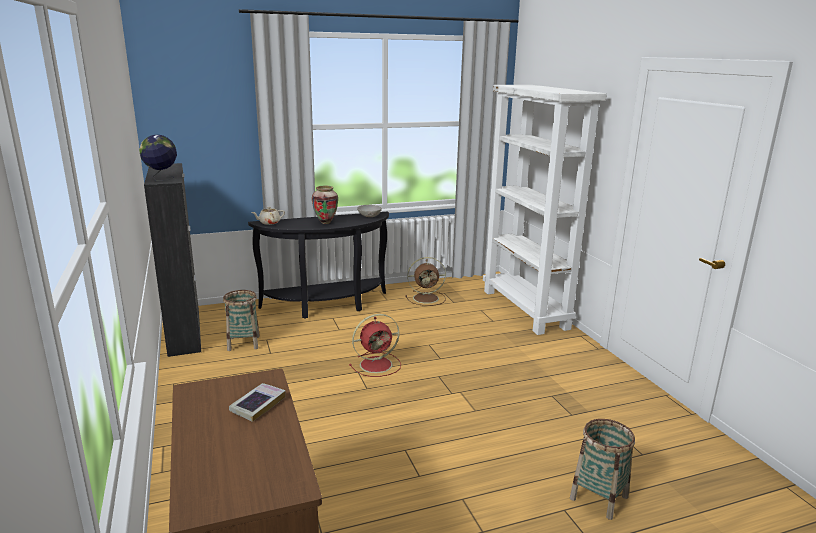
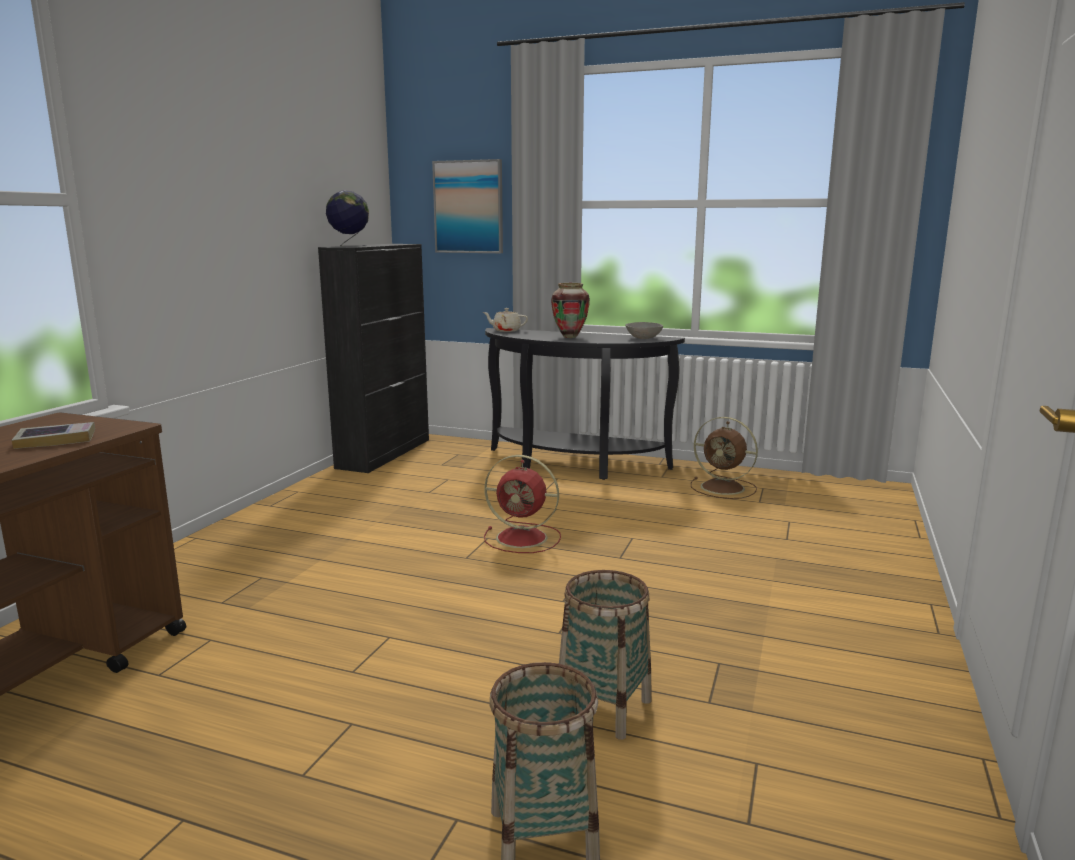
camera: 40 degrees right, 5 degrees down
(214, 131) = (468, 207): none -> picture
(243, 343) = (419, 476): basket -> basket (603, 708)
(526, 309) = (877, 540): white bookcase -> none

